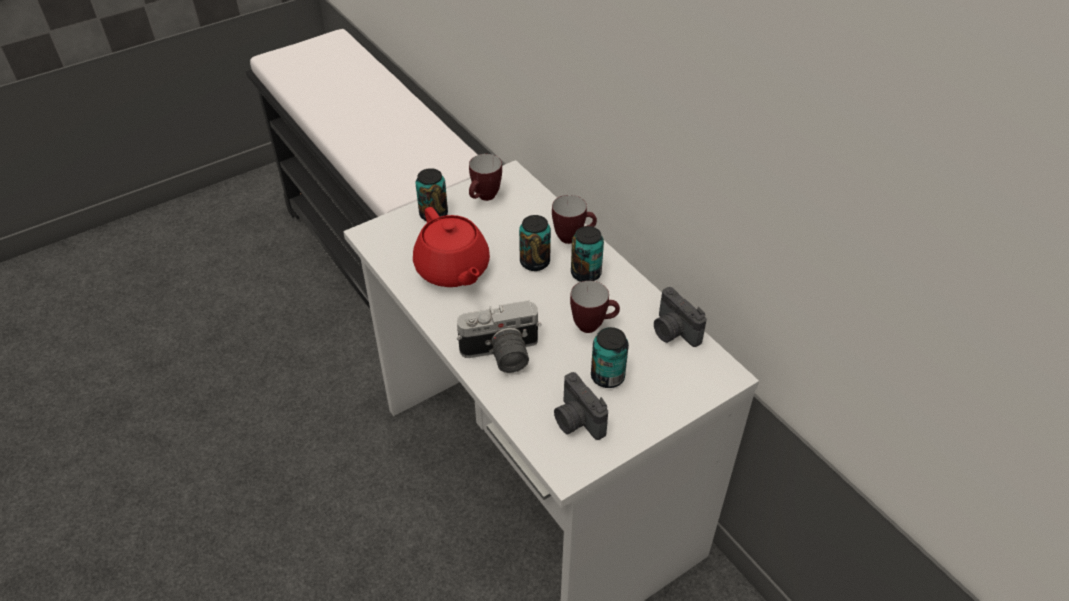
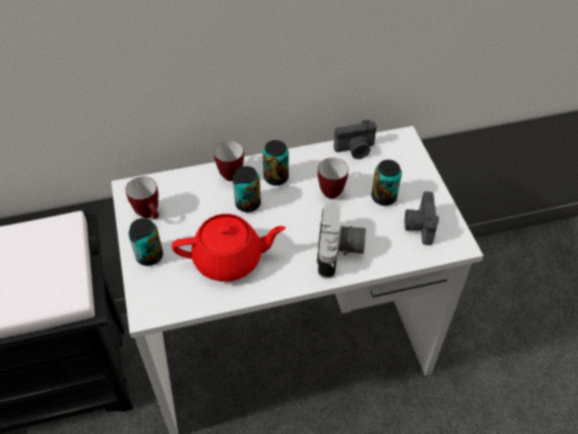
camera: 70 degrees left, 5 degrees up
(576, 421) = (418, 226): camera -> camera turned 105 degrees clockwise

